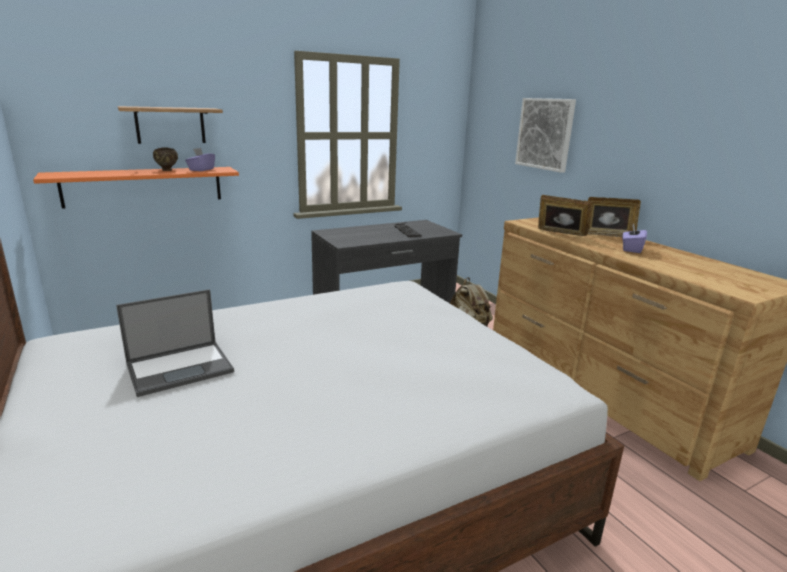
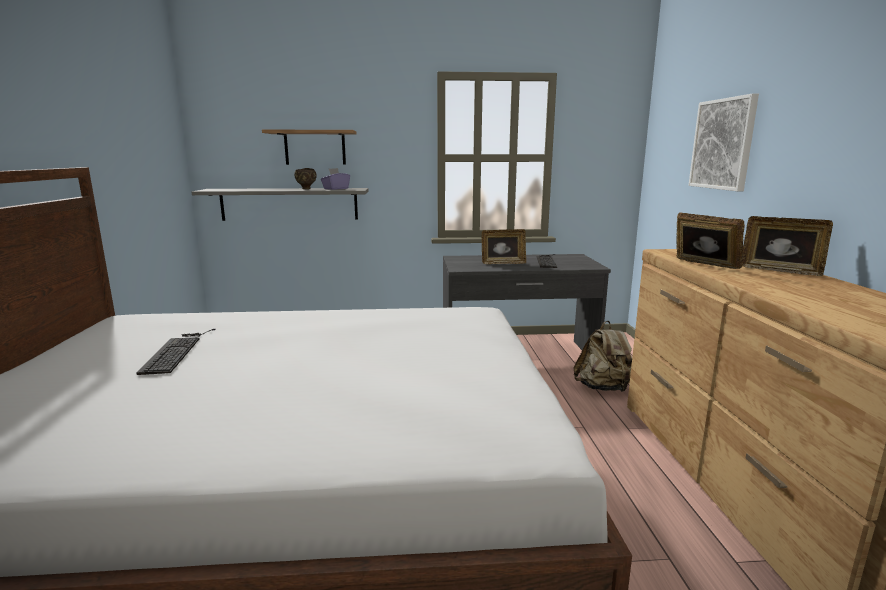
camera: 25 degrees right, 5 degrees down
(144, 186) = (289, 204): orange shelf -> grey shelf
(181, 367) = (176, 351): laptop -> keyboard
(373, 234) = (503, 263): none -> picture frame
(631, 249) = (796, 287): purple tissue box -> none

